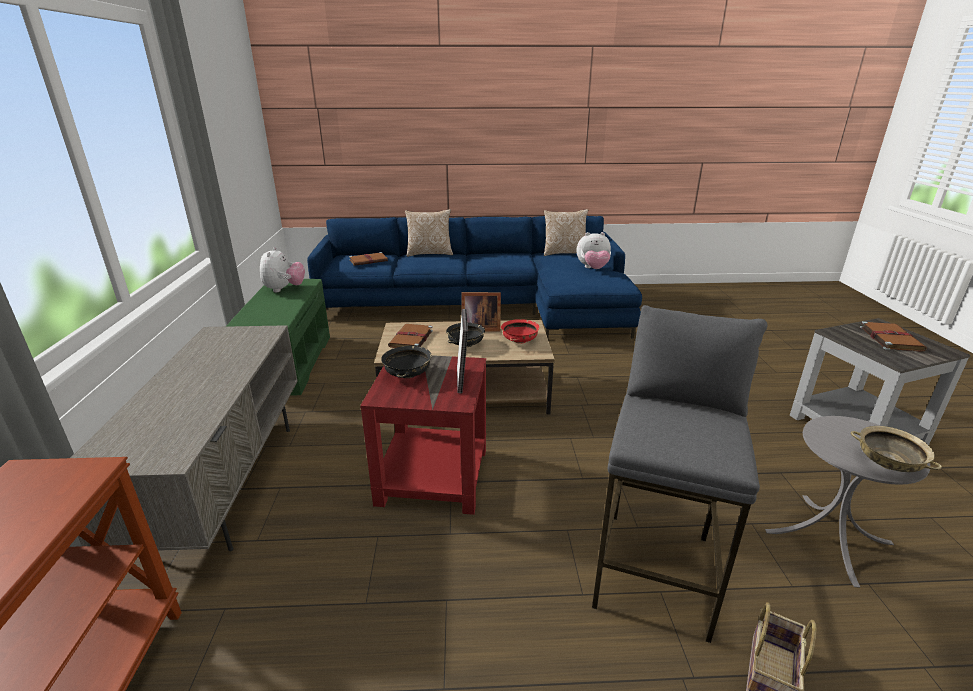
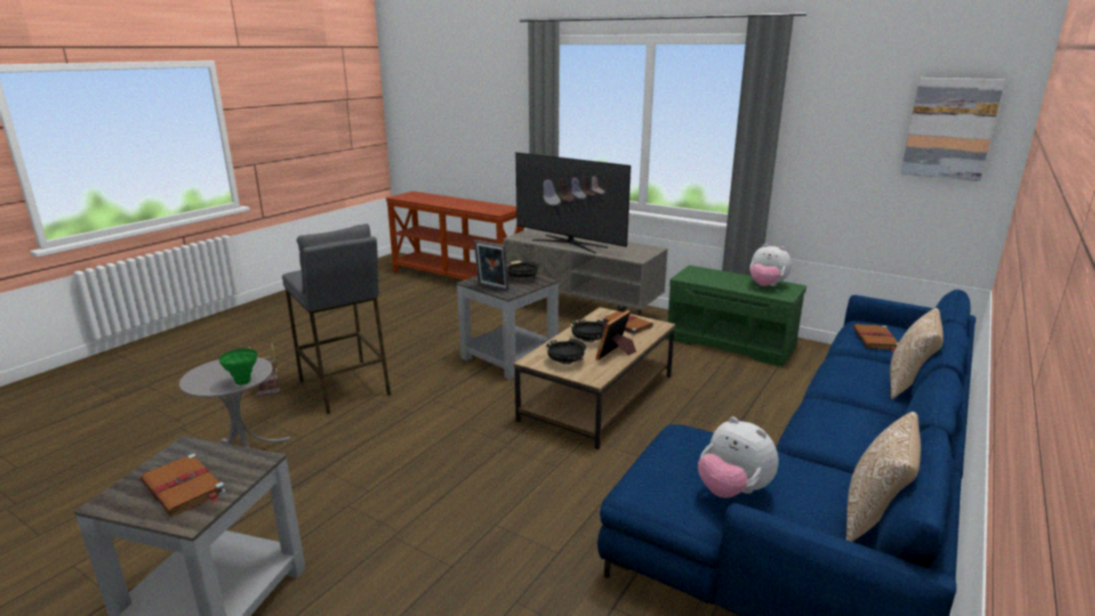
camera: 125 degrees right, 5 degrees down
(206, 392) = (569, 243): none -> television
(245, 113) = (950, 128): none -> picture
(432, 475) = (511, 357): red side table -> grey side table
(519, 341) = (565, 361): red bowl -> black bowl
(593, 269) = (733, 491): plush toy -> plush toy turned 75 degrees counterclockwise
(842, 424) = (243, 382): none -> green vase
(888, 464) = (210, 370): beige bowl -> none

